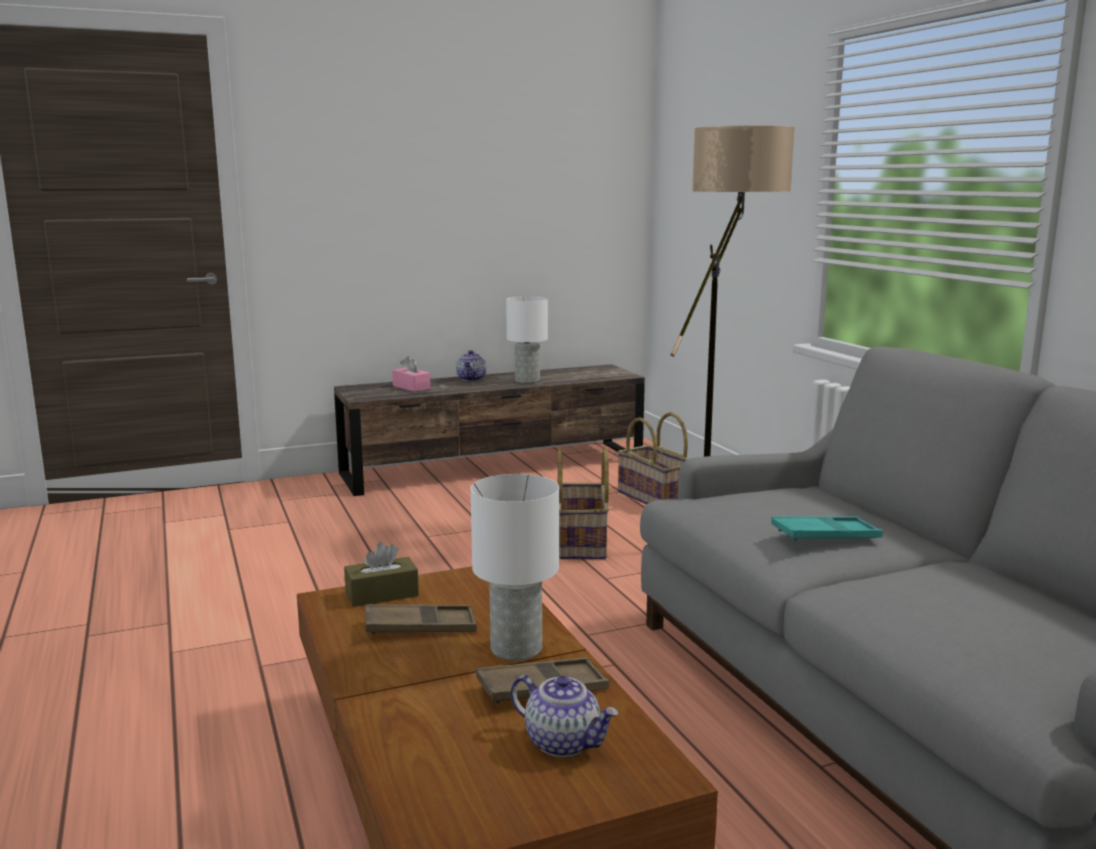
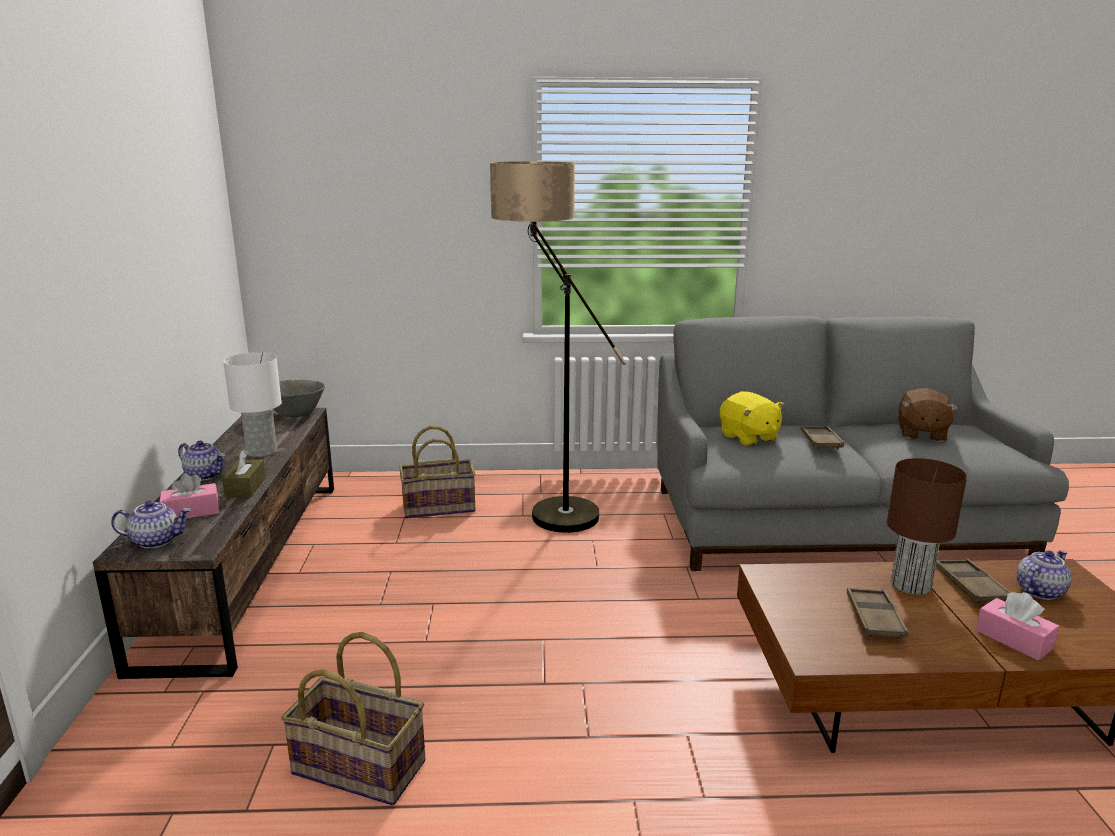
camera: 70 degrees left, 5 degrees up
(366, 389) = (156, 541): none -> teapot
(382, 594) = (805, 628): brown tissue box -> brown tissue box (245, 487)
(409, 710) = (1013, 639): none -> pink tissue box
(514, 649) = (911, 586): white table lamp -> brown table lamp
(582, 543) = (515, 561): basket -> basket (361, 766)
(614, 374) = (295, 415): none -> grey bowl
(781, 501) = (748, 438): none -> yellow plush toy
(825, 536) = (820, 441): turquoise tray -> brown tray
(987, 601) = (921, 434): none -> brown plush toy

